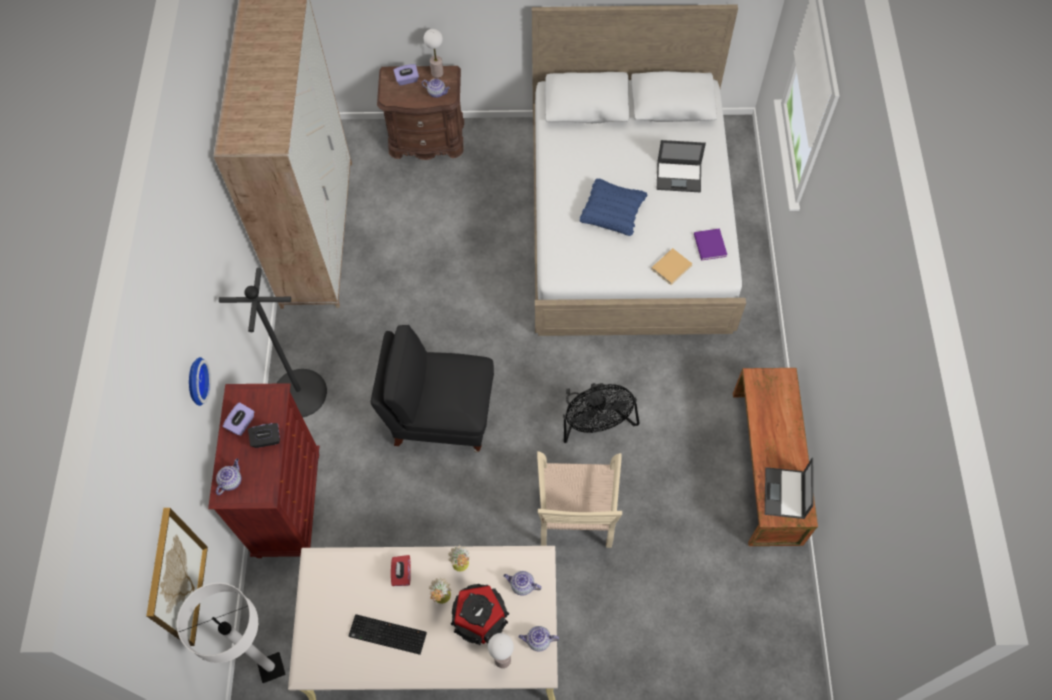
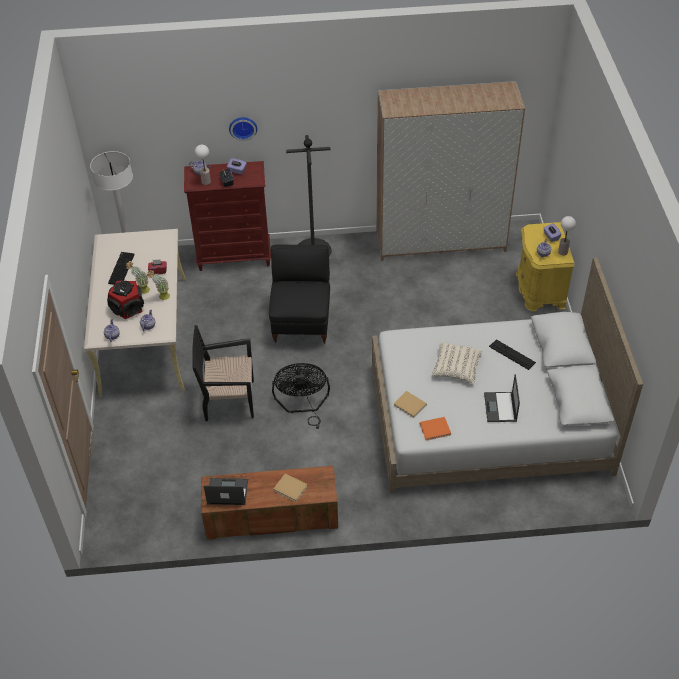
camera: 85 degrees right, 15 degrees down
(176, 579) = (133, 148): picture -> none
(427, 140) = (538, 290): brown nightstand -> yellow nightstand
(502, 659) = (102, 320): table lamp -> table lamp (206, 182)
(576, 516) = (229, 400): beige armchair -> black armchair
(593, 420) = (304, 405): black fan -> black fan turned 105 degrees clockwise
(597, 153) = (512, 354): none -> keyboard
(613, 211) = (456, 367): blue pillow -> beige pillow
(709, 244) = (436, 429): purple book -> orange book
(778, 417) = (291, 488): none -> beige book

